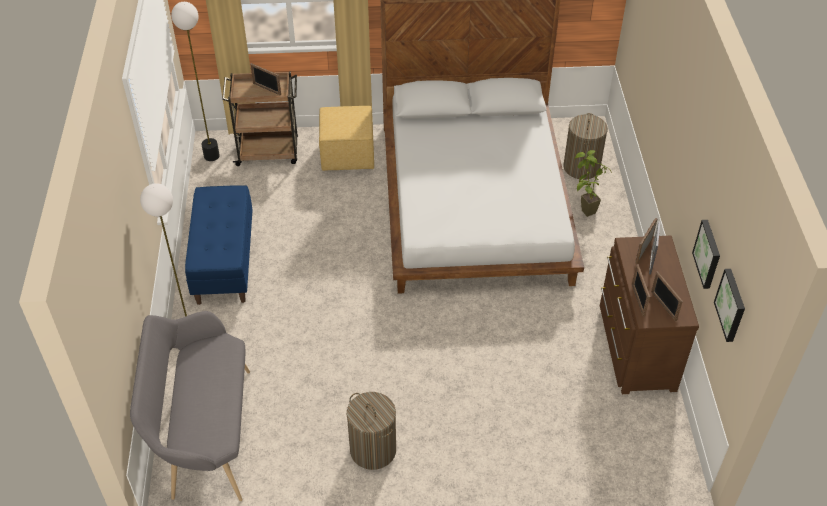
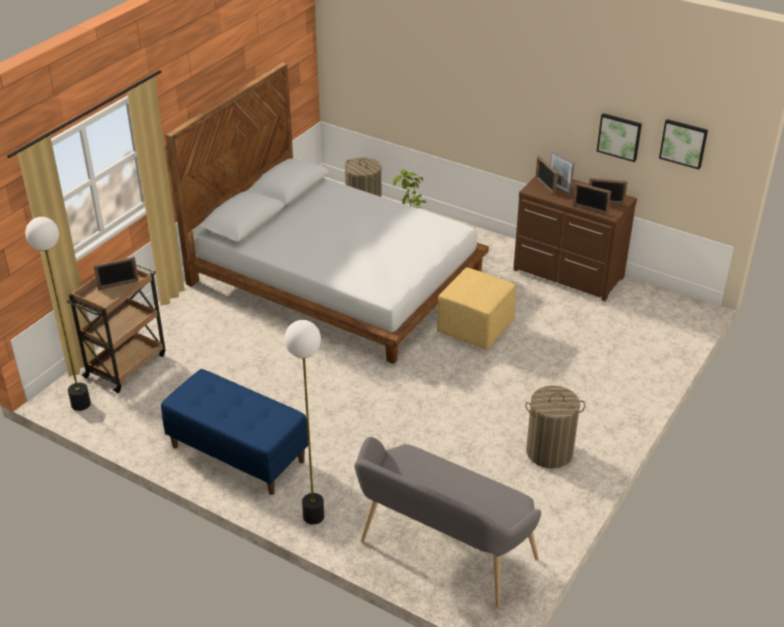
camera: 55 degrees left, 10 degrees down
(348, 155) = (194, 319): yellow ottoman -> yellow ottoman (474, 328)

